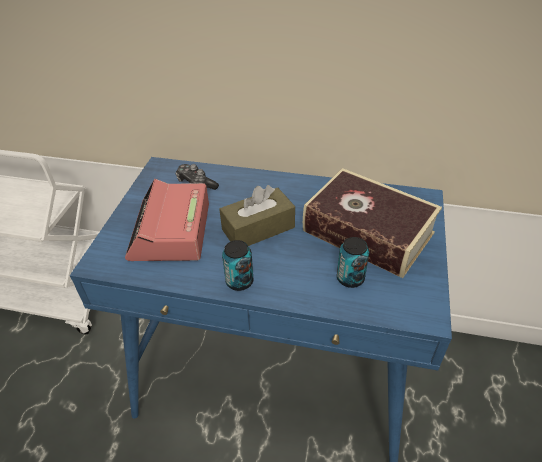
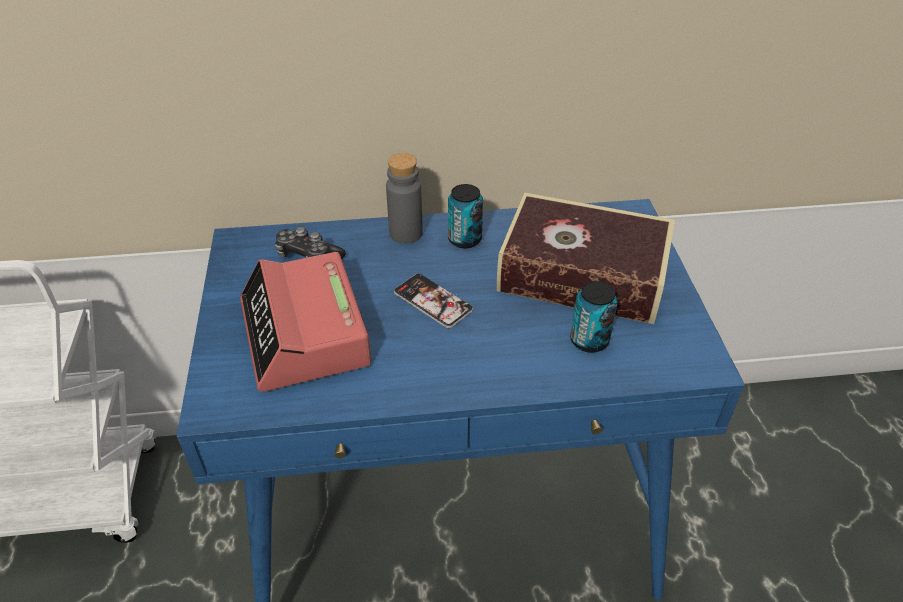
camera: 20 degrees left, 0 degrees up
(239, 281) = (443, 381): can -> can (464, 239)
(258, 228) = (433, 301): brown tissue box -> phone
(262, 181) = (406, 233): none -> grey bottle

